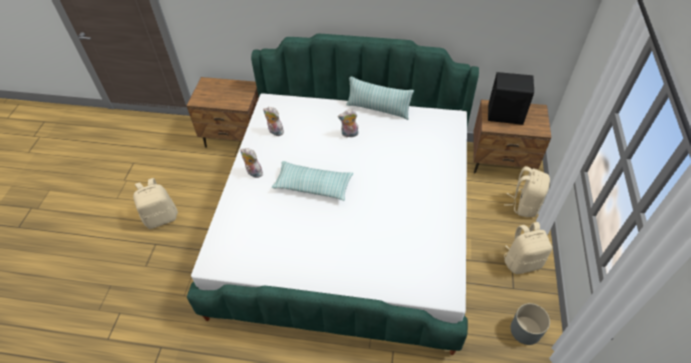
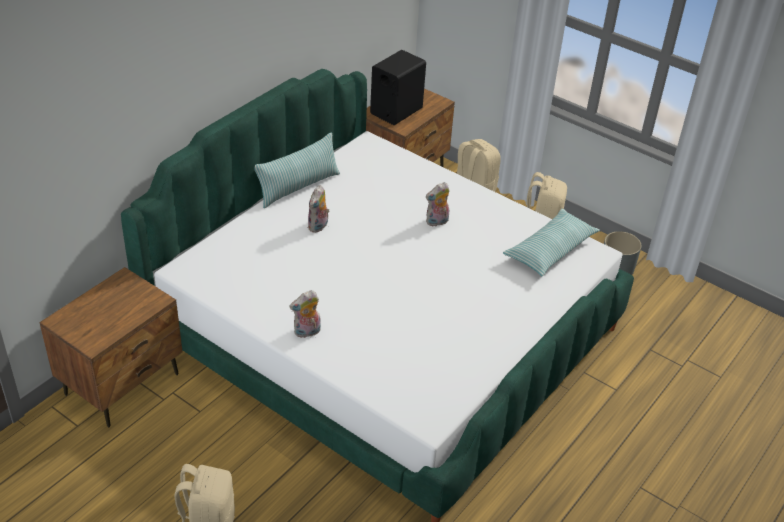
camera: 65 degrees left, 10 degrees down
(274, 132) = (249, 286): plush toy -> plush toy (437, 222)
(313, 185) = (376, 288): pillow -> pillow (550, 250)

